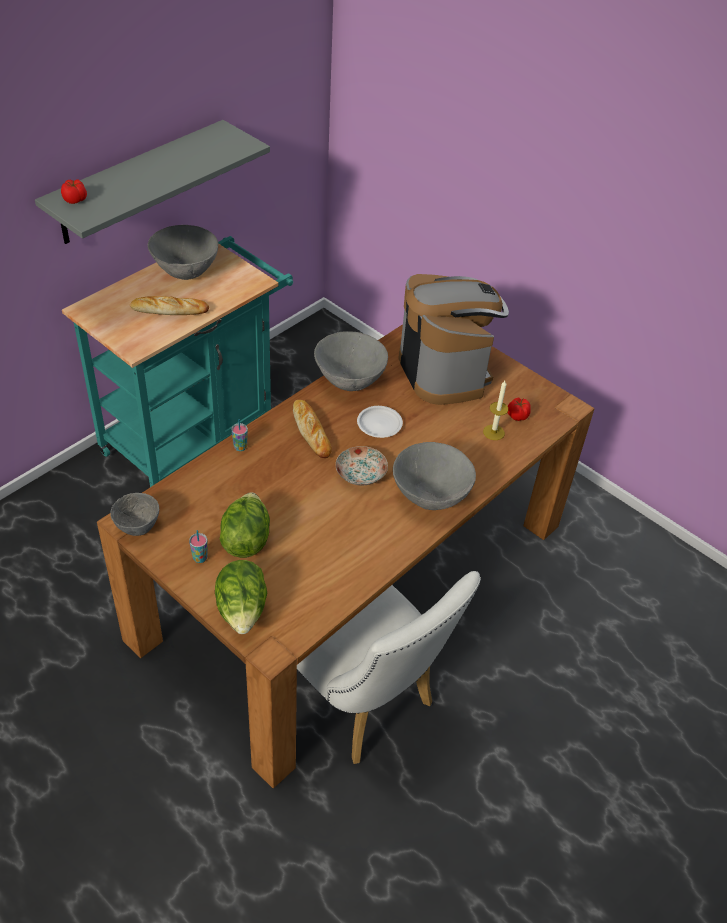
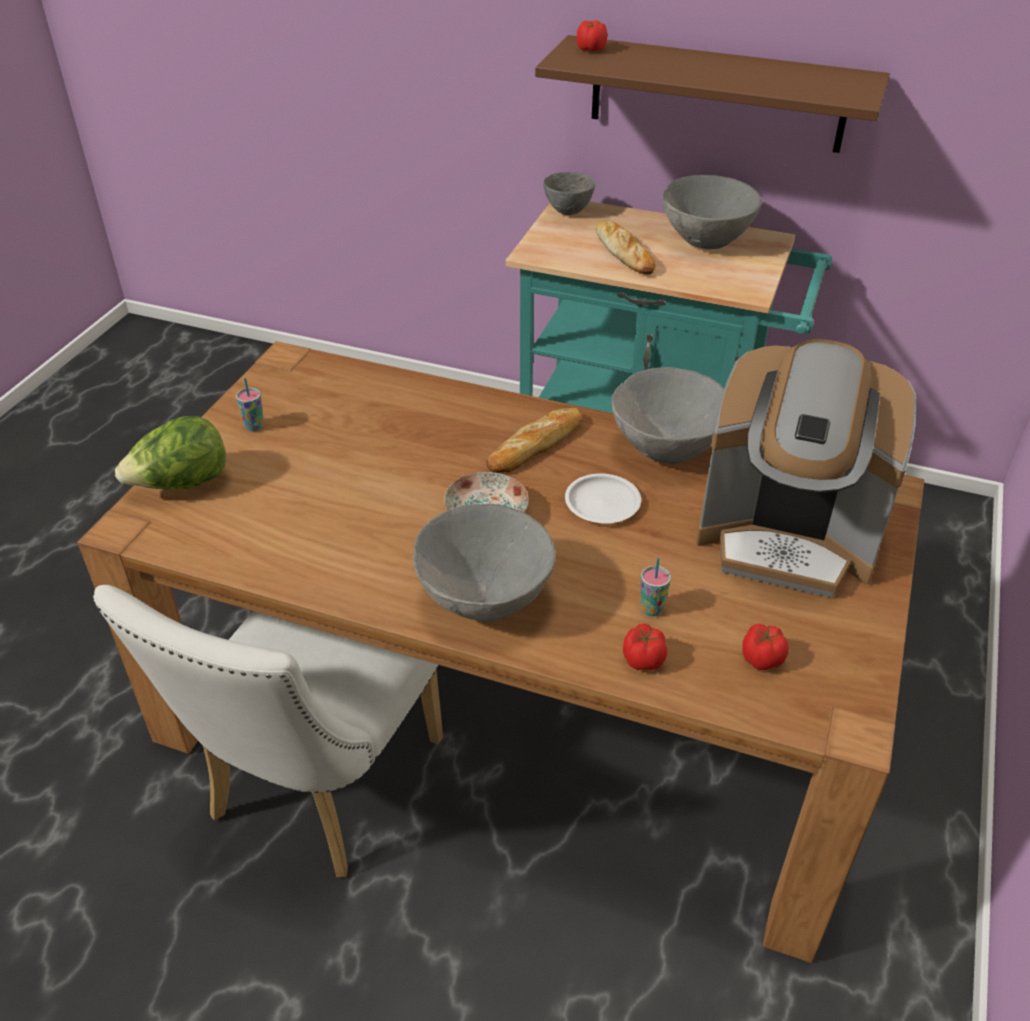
camera: 70 degrees right, 5 degrees down
(137, 183) = (717, 94): grey shelf -> brown shelf
(138, 528) = (279, 369): grey bowl -> grey bowl (567, 211)
(240, 447) = (461, 397): cup -> cup (651, 609)
(246, 539) = (303, 451): lettuce -> none
(444, 371) = (787, 539): coffee machine -> coffee machine turned 60 degrees clockwise
(493, 432) = (692, 637): candle -> none
(499, 454) = (643, 659): none -> tomato

